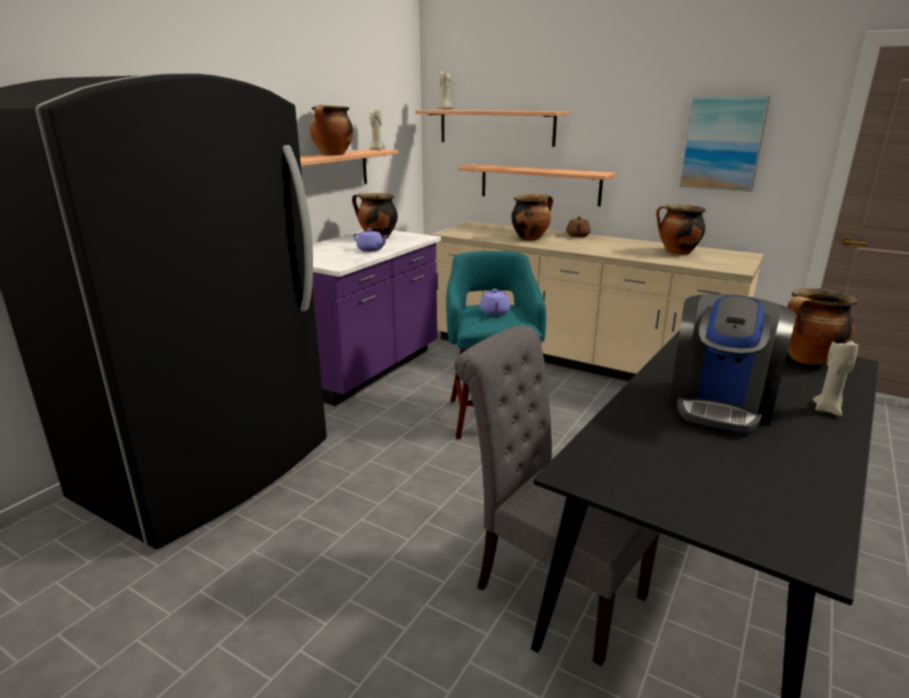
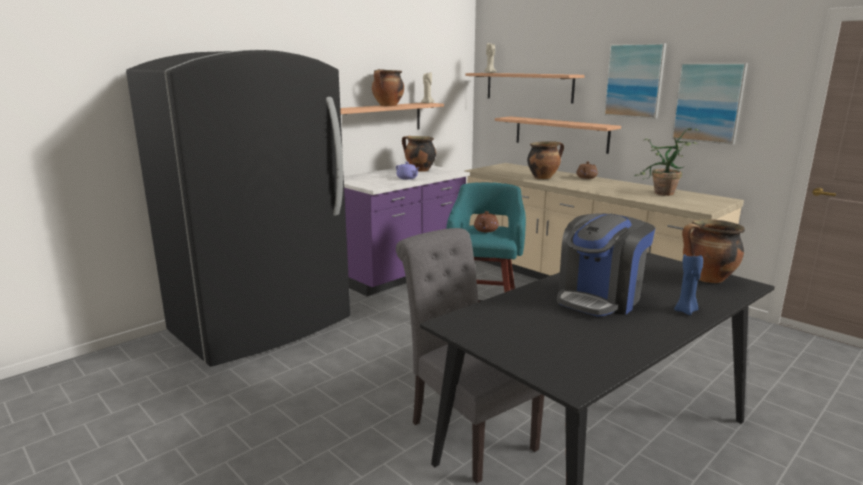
camera: 15 degrees right, 5 degrees down
(494, 312) = (485, 230): purple teapot -> brown teapot
(632, 118) = (634, 80): none -> picture
(677, 252) = (661, 194): cooking pot -> potted plant
(828, 409) = (686, 311): beige candle -> blue candle

